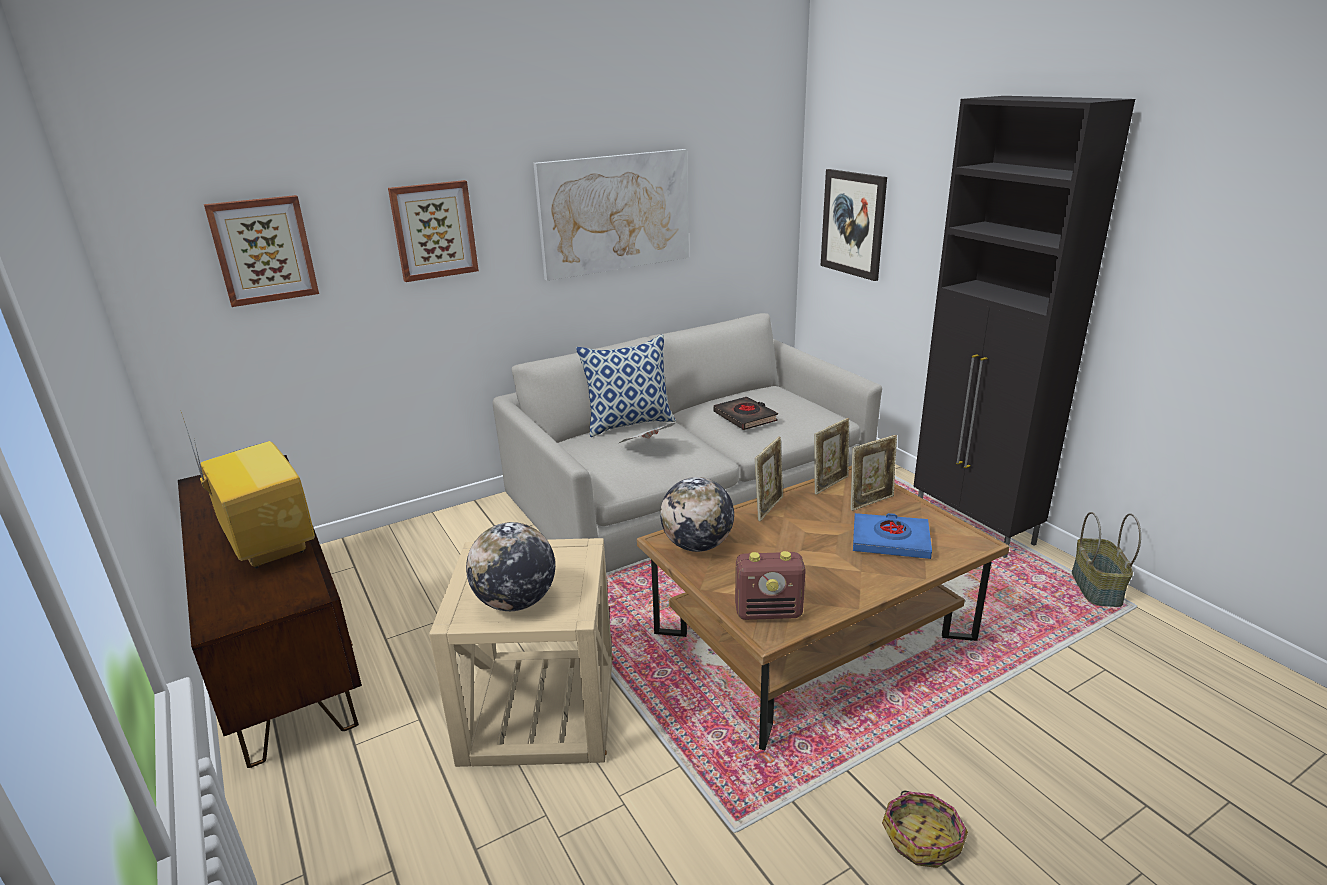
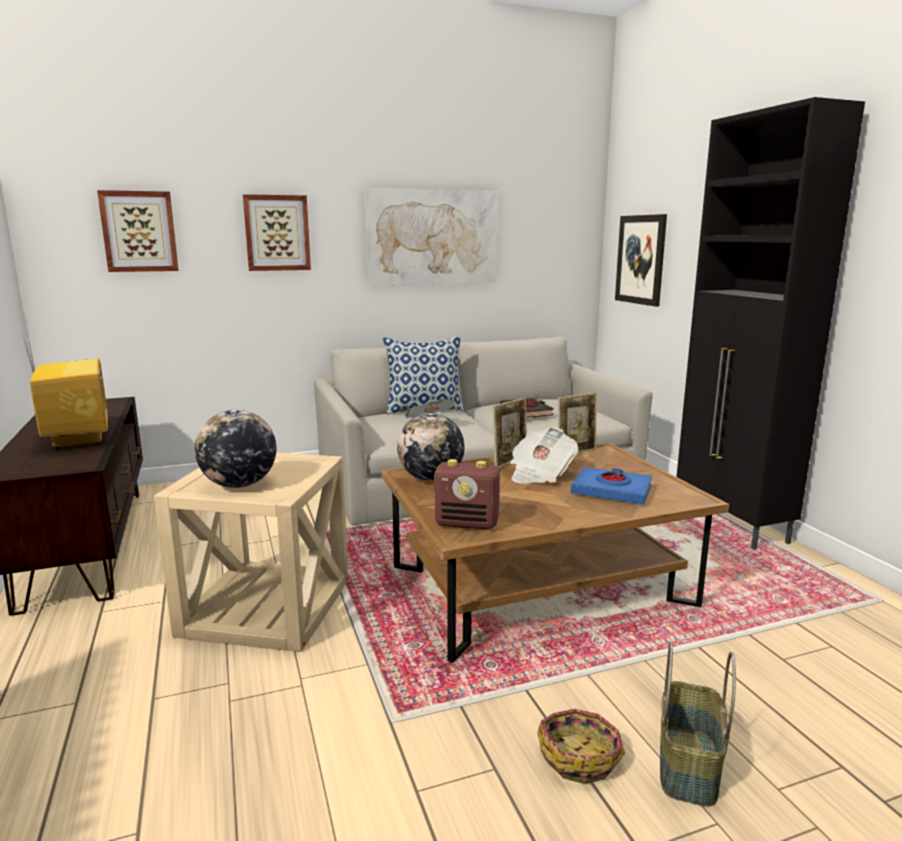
camera: 10 degrees right, 10 degrees down
(808, 524) = (540, 474): none -> newspaper
(871, 502) = (607, 466): picture frame -> none
(1095, 587) = (842, 581): basket -> basket (686, 764)

